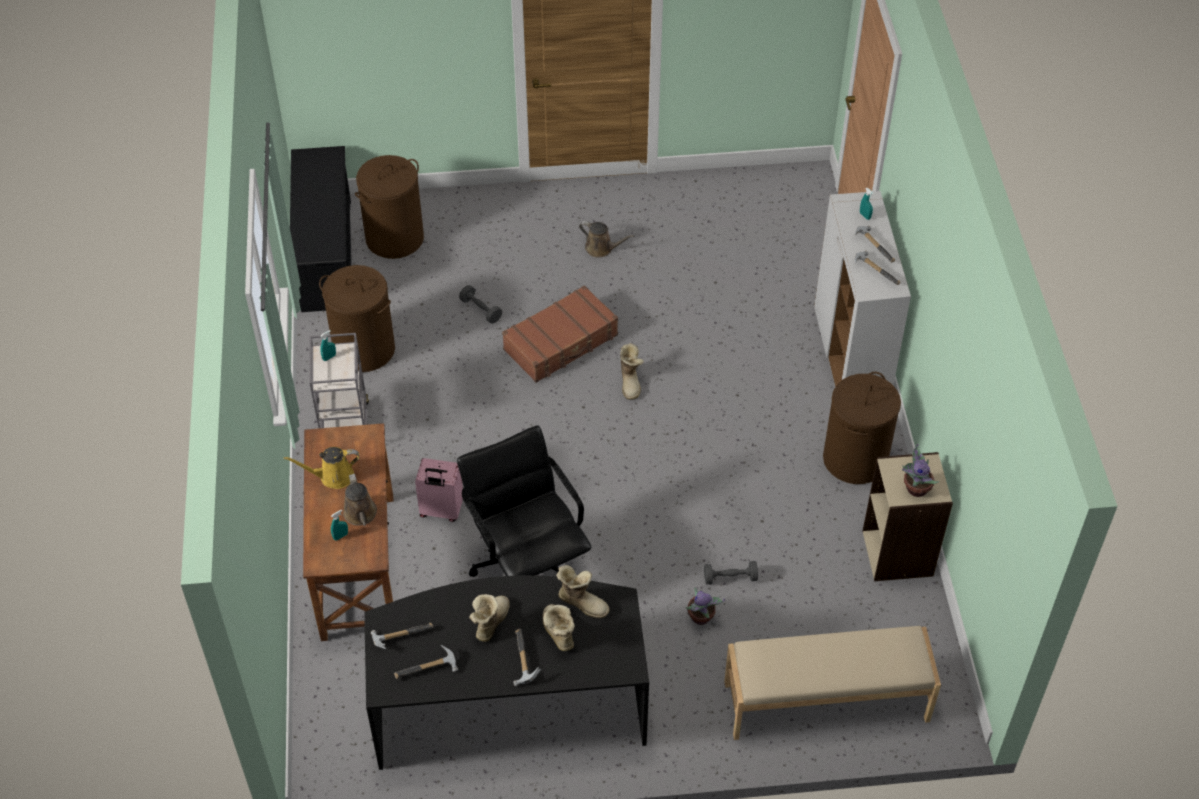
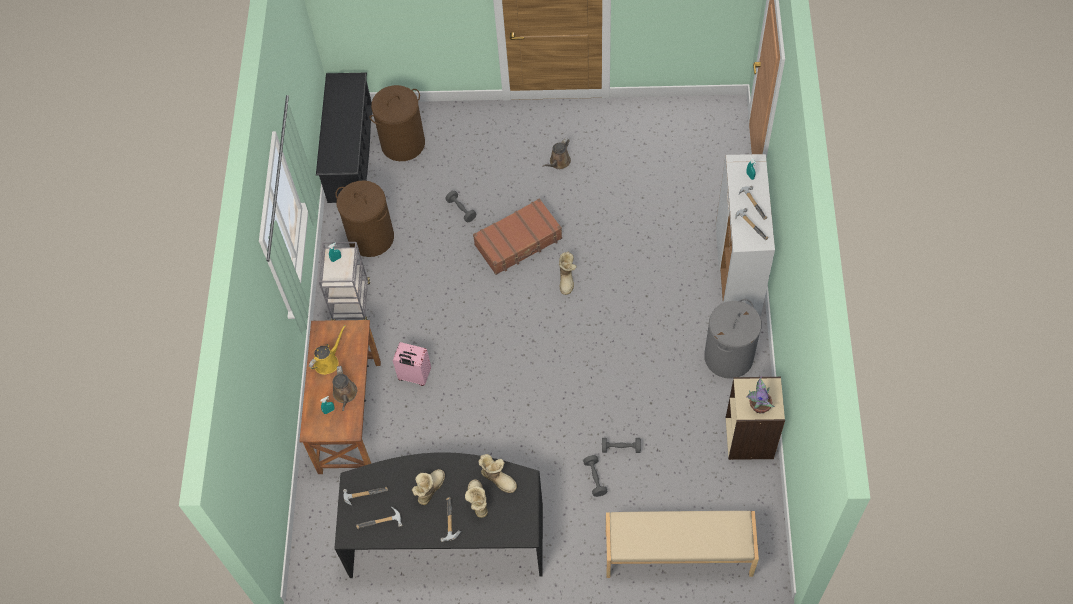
camera: 10 degrees right, 10 degrees up
(333, 476) = (328, 361): yellow watering can -> yellow watering can turned 135 degrees clockwise
(527, 565) = (472, 425): black office chair -> none
(601, 248) = (558, 162): brown watering can -> brown watering can turned 90 degrees clockwise
(701, 618) = (595, 478): potted plant -> grey dumbbell
(855, 459) = (729, 357): brown laundry basket -> grey laundry basket

